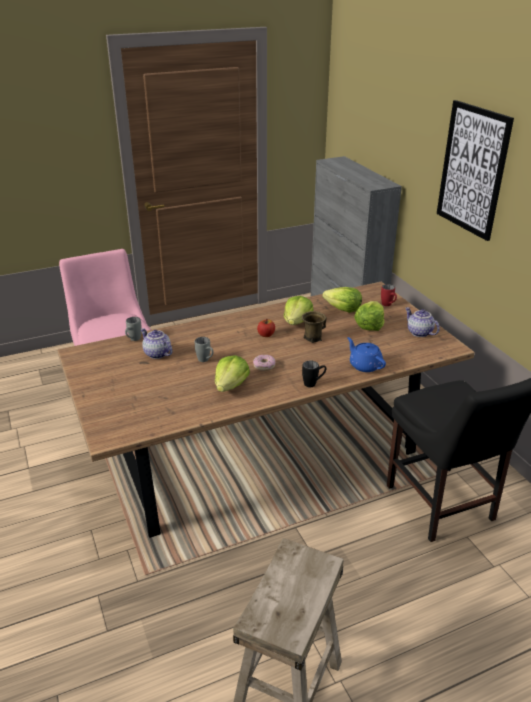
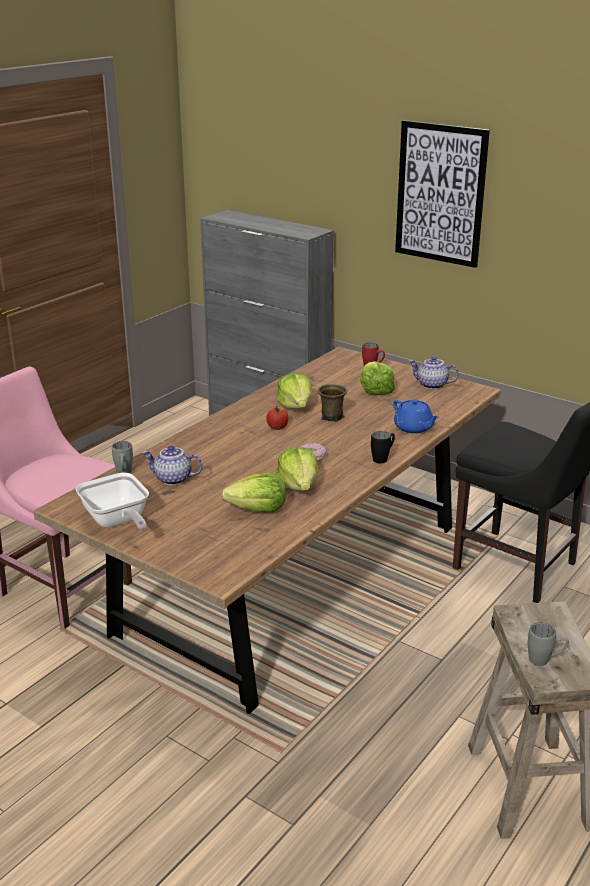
camera: 30 degrees left, 5 degrees down
(92, 374) = (117, 522): none -> frying pan
(206, 360) = (240, 470): grey mug -> grey mug (545, 661)
(343, 309) = (330, 382): lettuce -> lettuce (258, 509)
(364, 365) = (414, 428): blue teapot -> blue teapot turned 150 degrees counterclockwise

